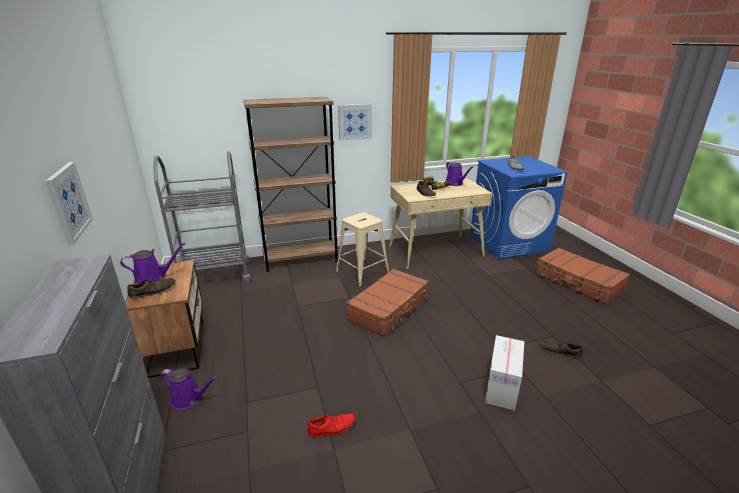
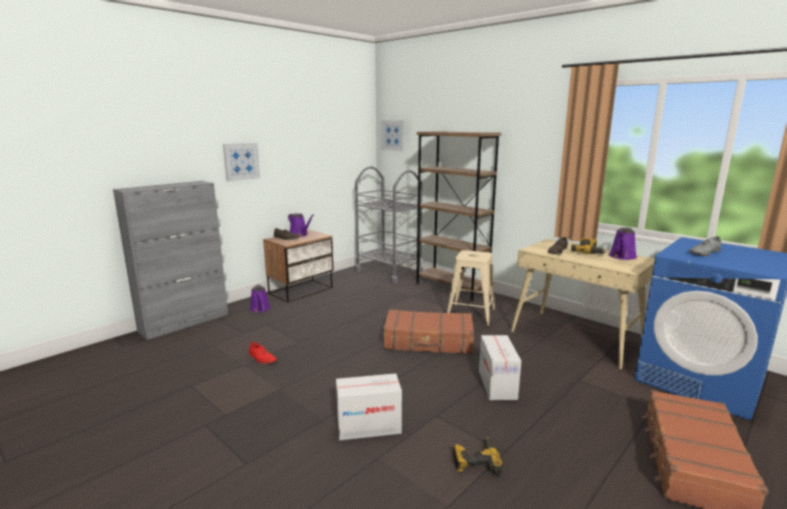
camera: 60 degrees right, 10 degrees down
(355, 122) = (529, 161): picture -> picture (393, 135)
(475, 305) = (497, 384): none -> cardboard box
(559, 351) = (476, 461): brown shoe -> power drill

